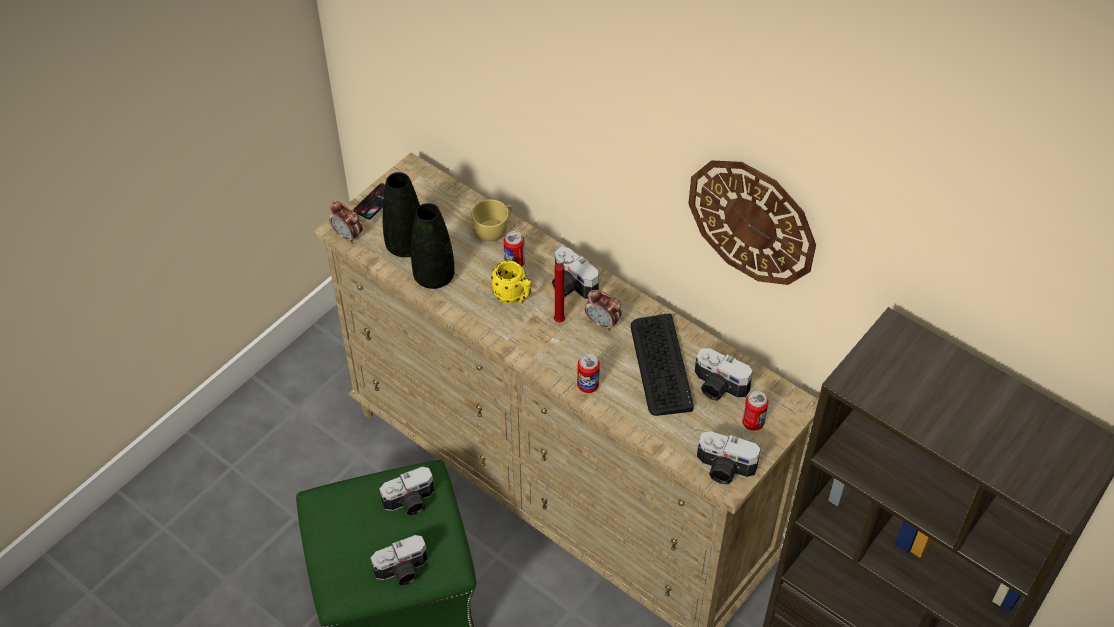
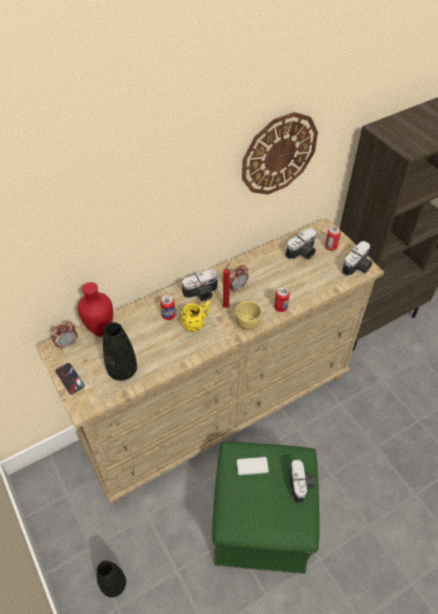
camera: 70 degrees left, 0 degrees up
(348, 236) = (93, 404): alarm clock -> alarm clock (67, 344)
(410, 502) = (252, 466): camera -> phone
(434, 277) = (159, 361): black vase -> black vase (114, 584)
(459, 202) = (100, 330): none -> red vase
(494, 231) = (137, 318): yellow cup -> yellow cup (246, 322)
(660, 365) = (278, 271): keyboard -> none

